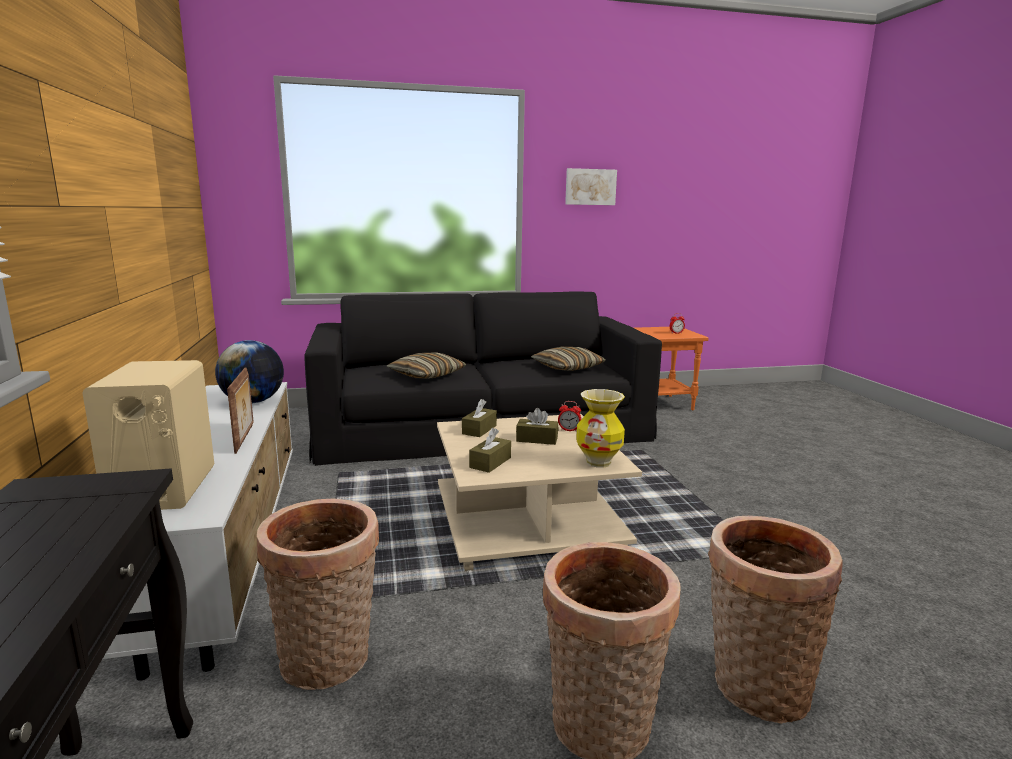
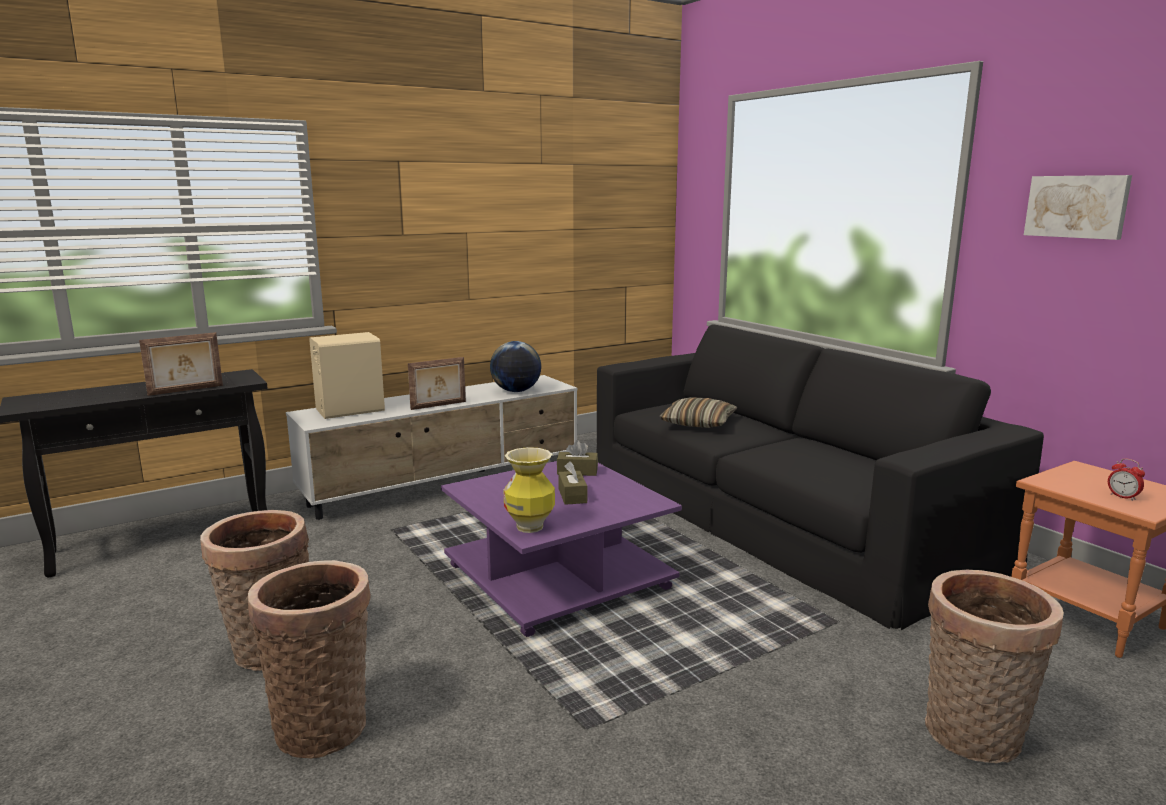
camera: 70 degrees right, 0 degrees up
(98, 537) = (186, 390): none -> picture frame
(328, 662) = (329, 547): basket -> basket (973, 738)
(490, 462) = (497, 487): brown tissue box -> none
(528, 521) = (561, 578): beige coffee table -> purple coffee table
(567, 367) = (836, 471): pillow -> none
(569, 430) = (614, 505): alarm clock -> none

